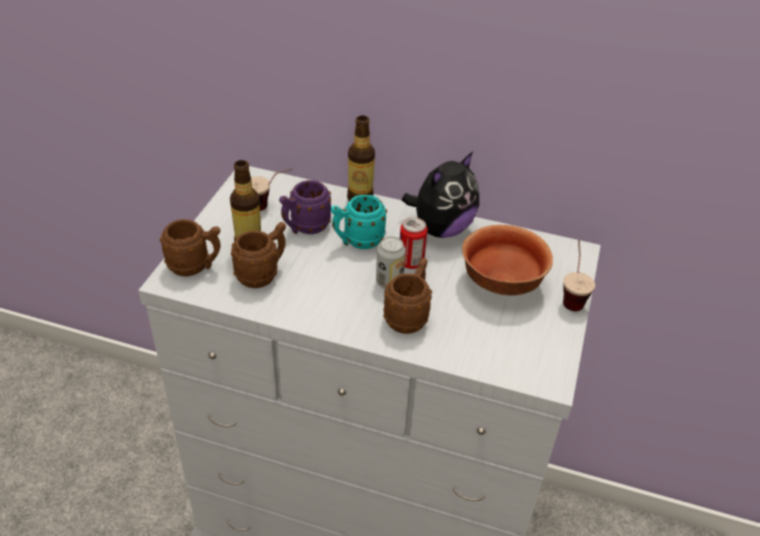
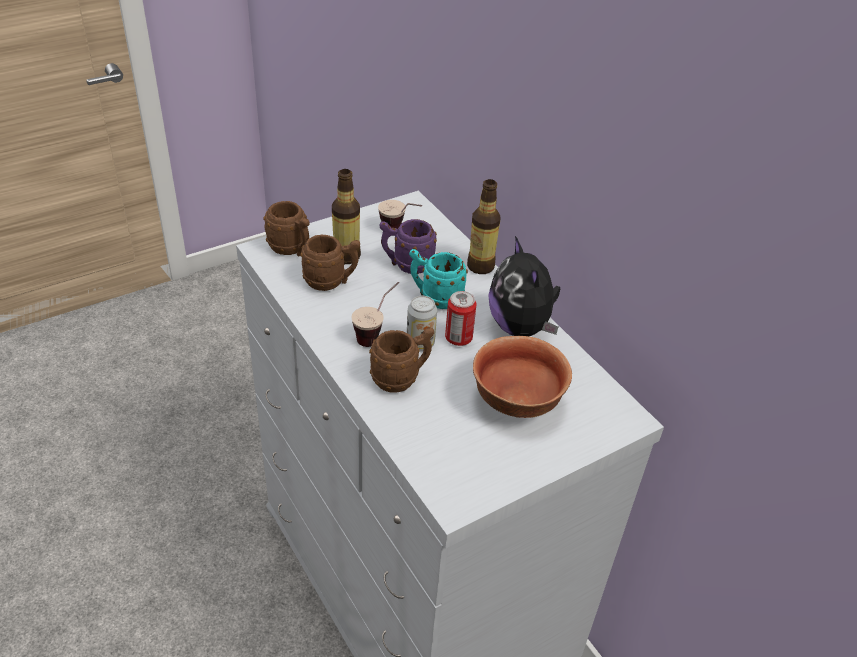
camera: 40 degrees right, 0 degrees up
(441, 229) = (521, 327): plush toy -> plush toy turned 75 degrees clockwise
(571, 295) = (570, 450): cup -> cup (376, 334)

